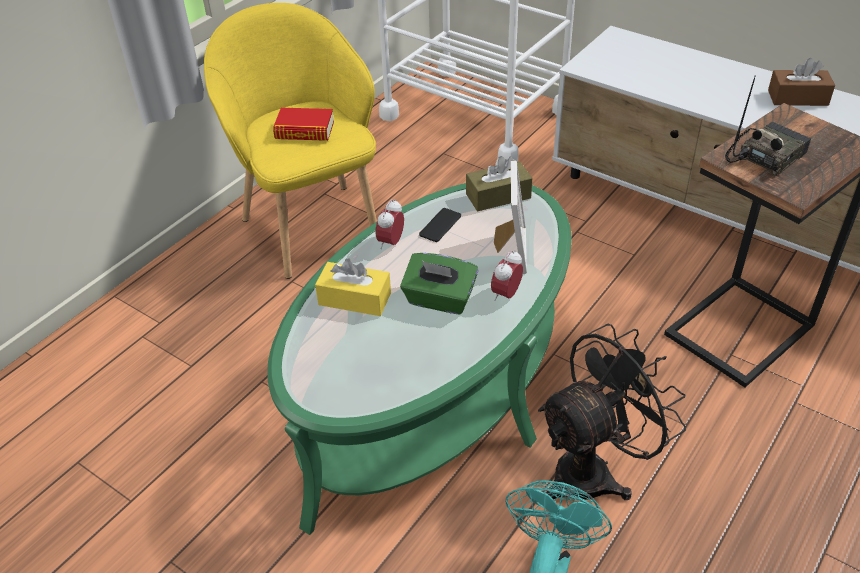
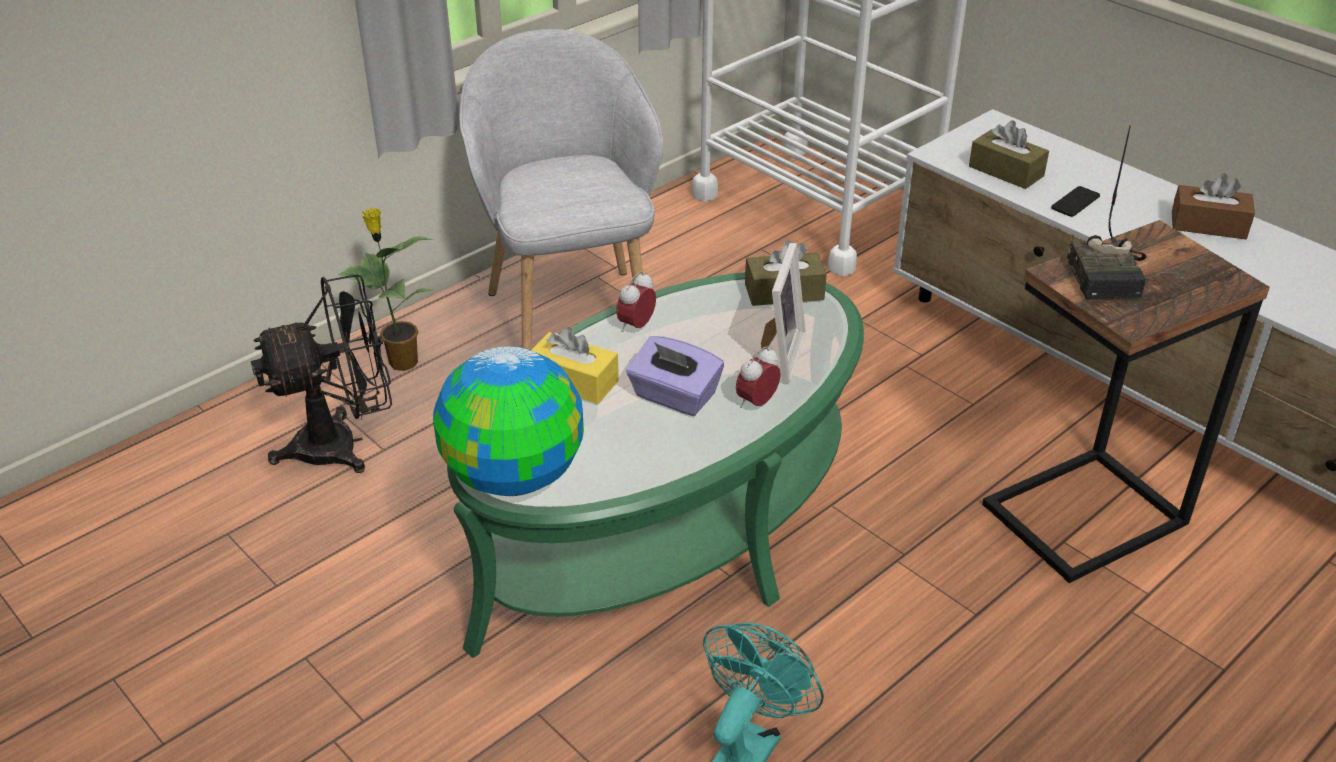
camera: 10 degrees right, 5 degrees down
(187, 288) = (401, 361): none -> potted plant
(304, 130) = (571, 187): book -> none
(311, 227) = (570, 313): yellow armchair -> grey armchair
(331, 392) = (515, 476): none -> globe
(439, 299) = (674, 397): green tissue box -> purple tissue box
(440, 225) = (702, 315): phone -> phone (1075, 202)
(593, 471) = (841, 647): black fan -> black fan (343, 444)
(637, 74) = (1006, 171): none -> brown tissue box
(765, 155) = (1108, 277): radio -> radio turned 120 degrees clockwise

